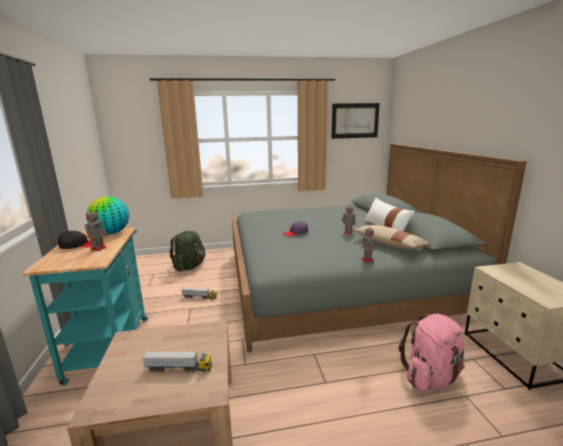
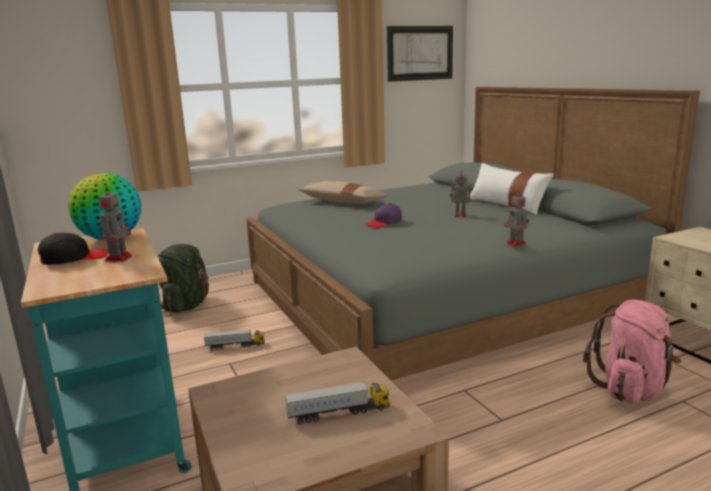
camera: 15 degrees left, 0 degrees up
(389, 244) = (529, 223): beige pillow -> beige pillow (342, 202)

